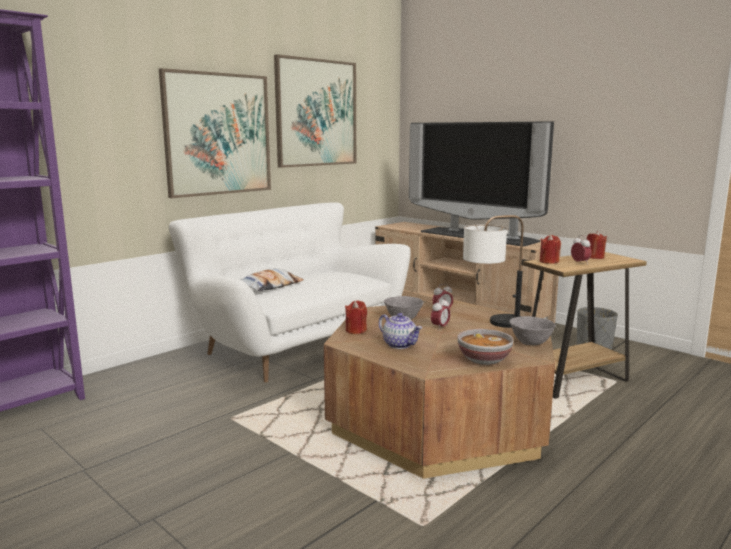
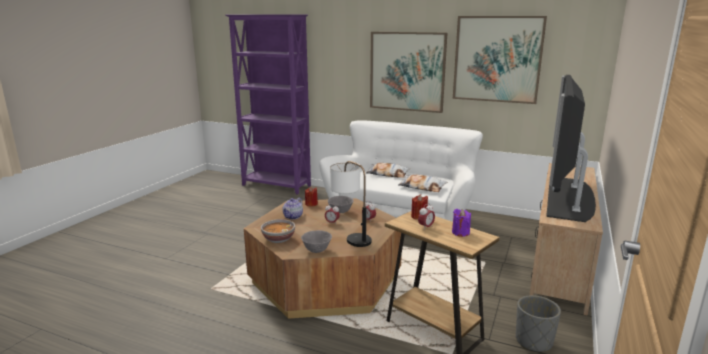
camera: 70 degrees right, 5 degrees up
(342, 281) = (422, 187): none -> pillow
(594, 257) = (460, 232): red candle -> purple candle

